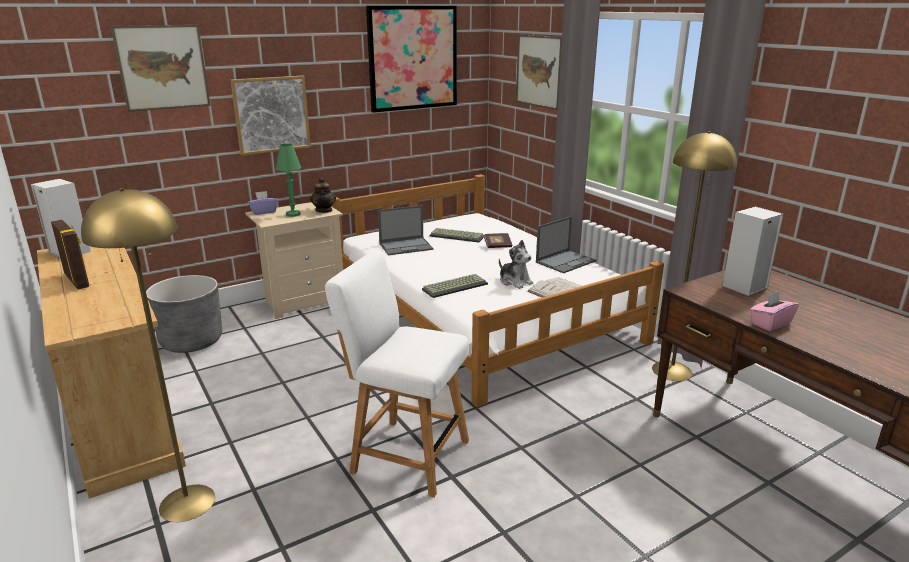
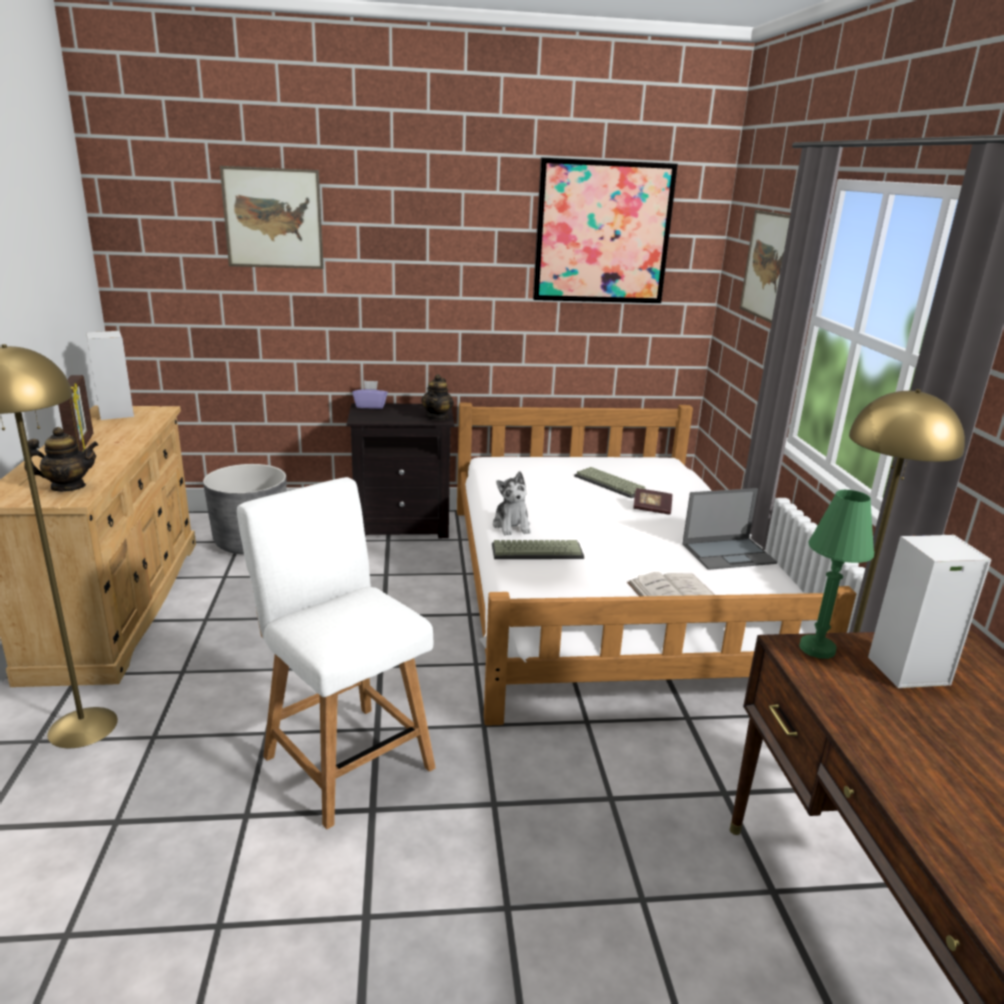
camera: 25 degrees right, 0 degrees up
(117, 311) = (68, 487): none -> teapot
(271, 114) = (398, 288): picture -> none
(293, 214) = (398, 415): green table lamp -> green table lamp (817, 648)
(303, 301) = (403, 525): beige nightstand -> black nightstand
(406, 246) = (531, 483): laptop -> none
(515, 282) = (624, 564): plush toy -> plush toy (512, 526)
(770, 323) = (882, 750): pink tissue box -> none

